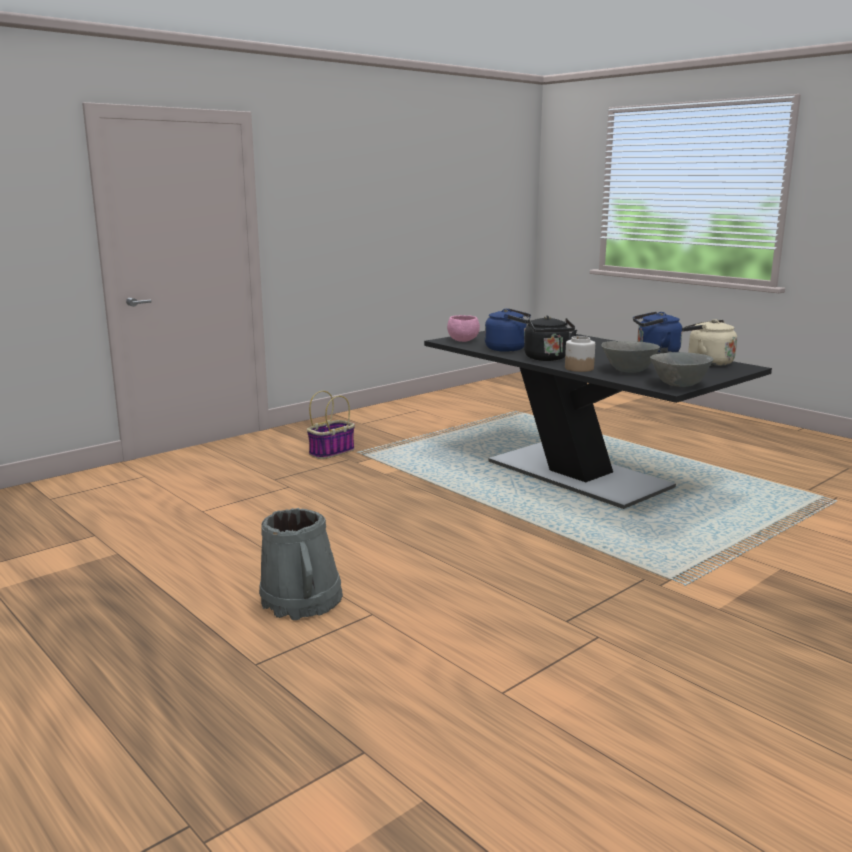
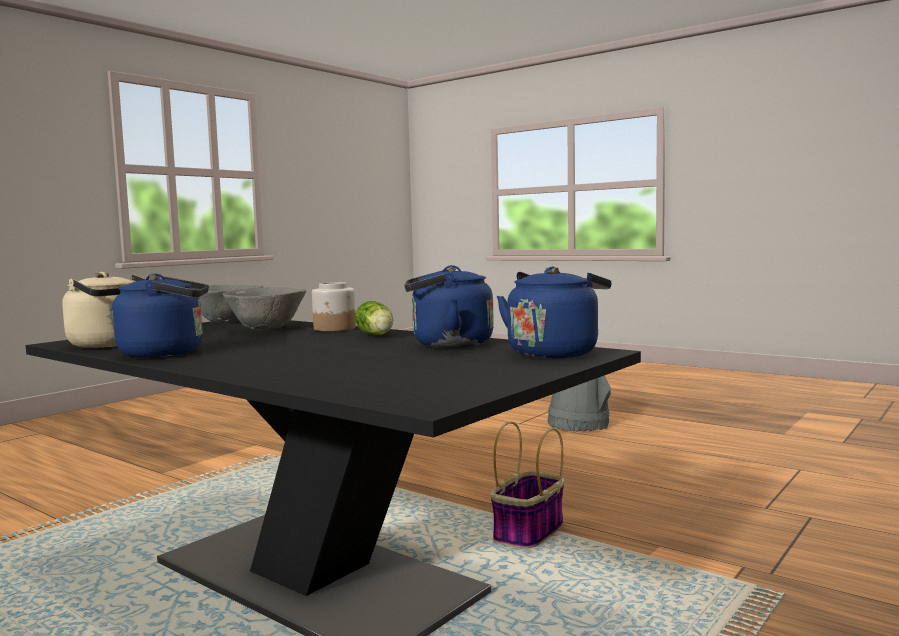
camera: 170 degrees right, 10 degrees down
(332, 452) = (837, 590): basket -> basket (528, 533)
(463, 341) = (554, 353): pink bowl -> blue kettle
(547, 359) = (376, 335): black kettle -> lettuce

